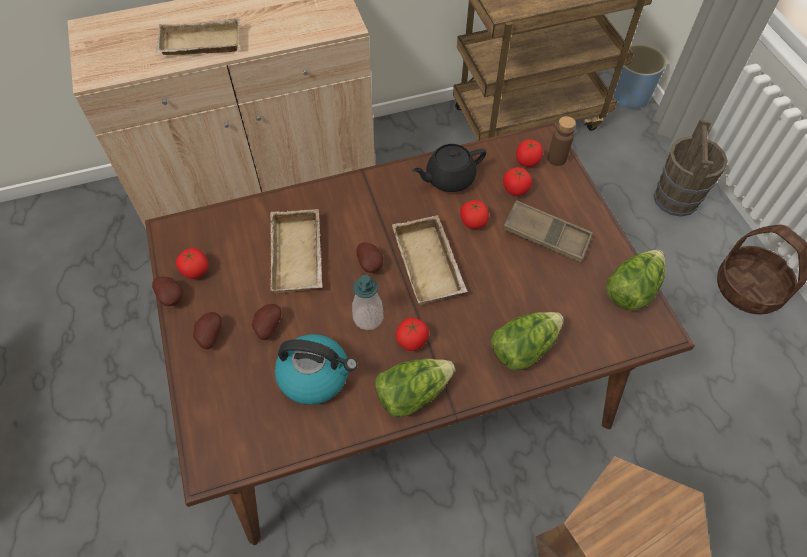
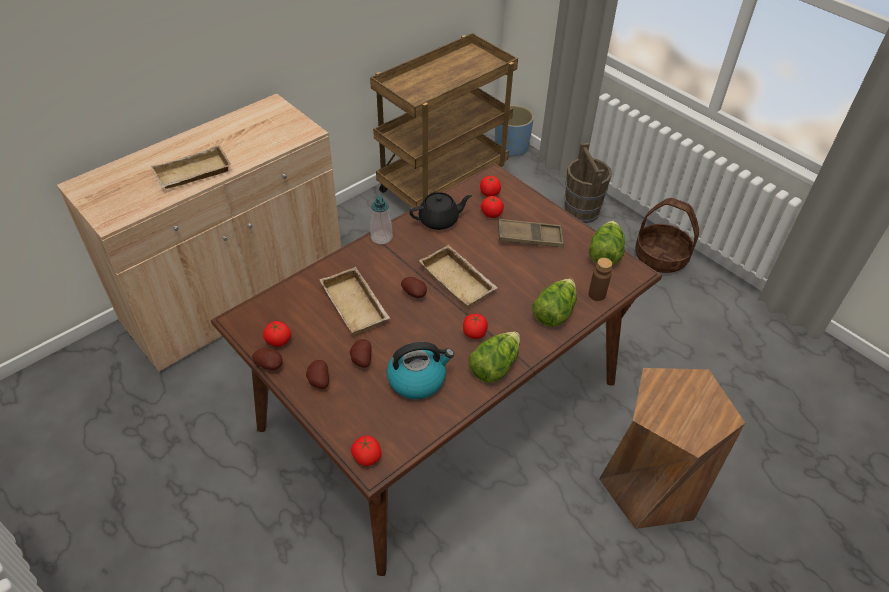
camera: 25 degrees left, 10 degrees down
(368, 317) = (434, 329): soap dispenser -> soap dispenser (381, 237)
(449, 178) = (439, 220): black teapot -> black teapot turned 150 degrees counterclockwise
(473, 222) = (474, 244): tomato -> tomato (367, 457)
(556, 158) = (509, 186): brown bottle -> brown bottle (597, 294)

